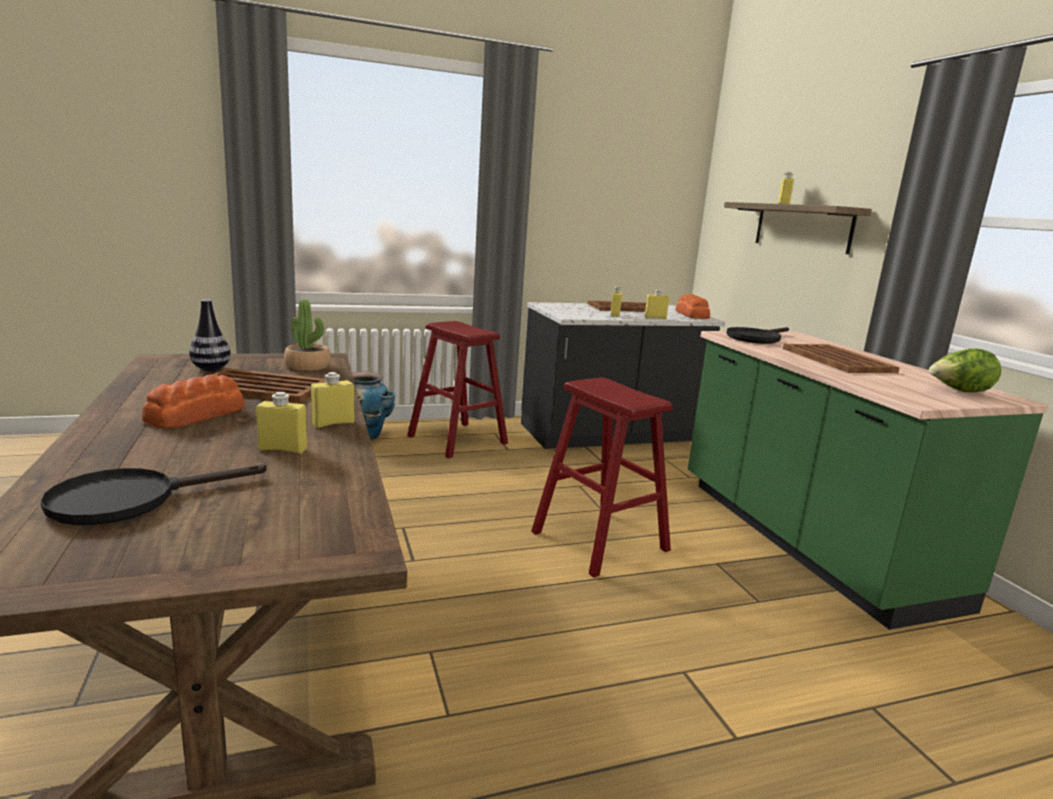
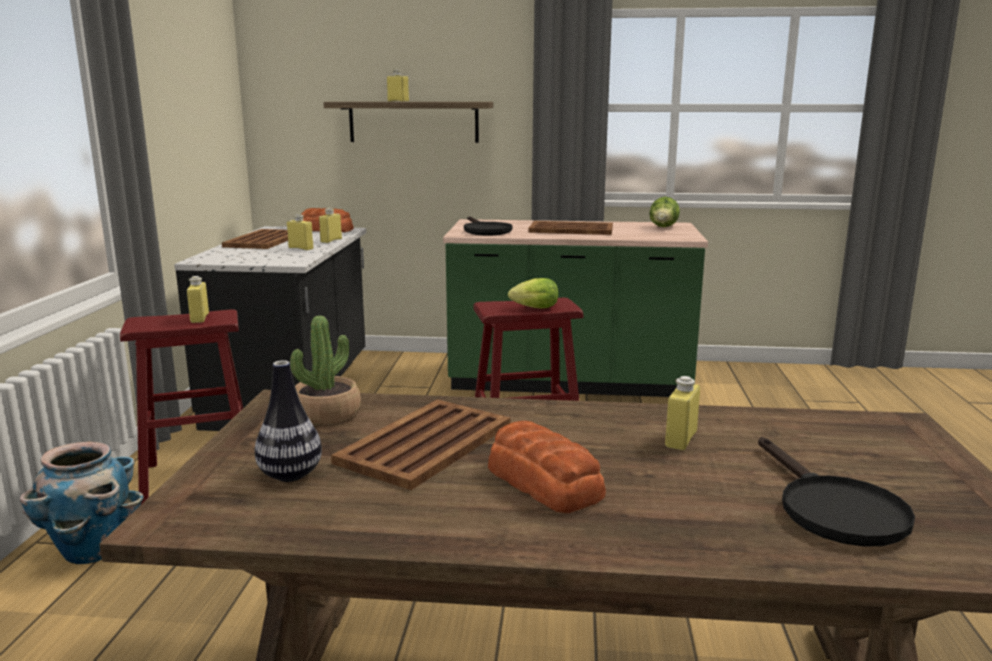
camera: 65 degrees left, 0 degrees up
(333, 423) = (597, 414): yellow bottle -> yellow bottle (200, 318)
(609, 393) = (532, 308): none -> lettuce

